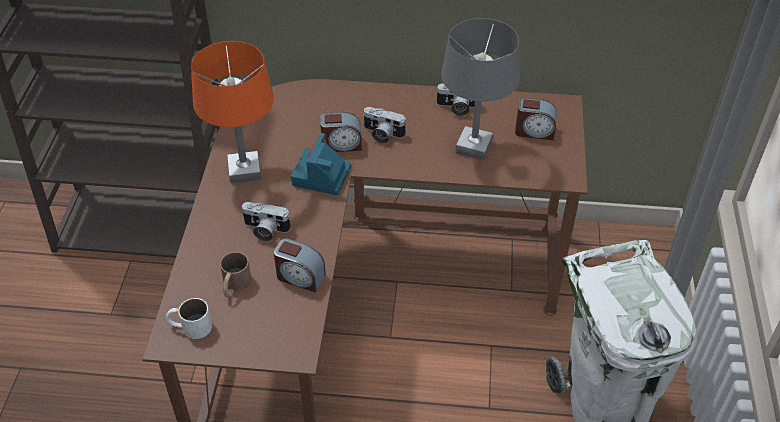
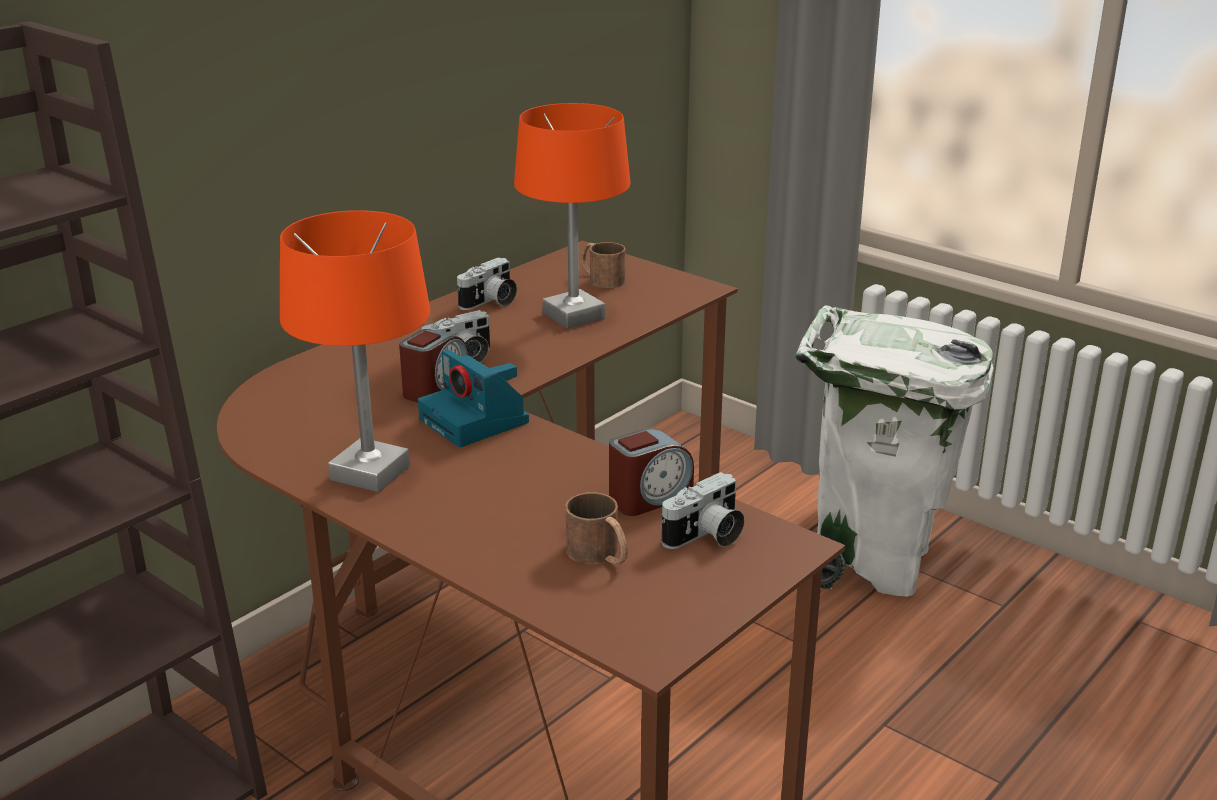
camera: 55 degrees left, 20 degrees down
(190, 326) = (639, 622): white mug -> none
(265, 230) = (519, 495): camera -> camera (706, 536)
(474, 146) = (573, 315): grey table lamp -> orange table lamp
(534, 131) = (601, 279): alarm clock -> brown mug

